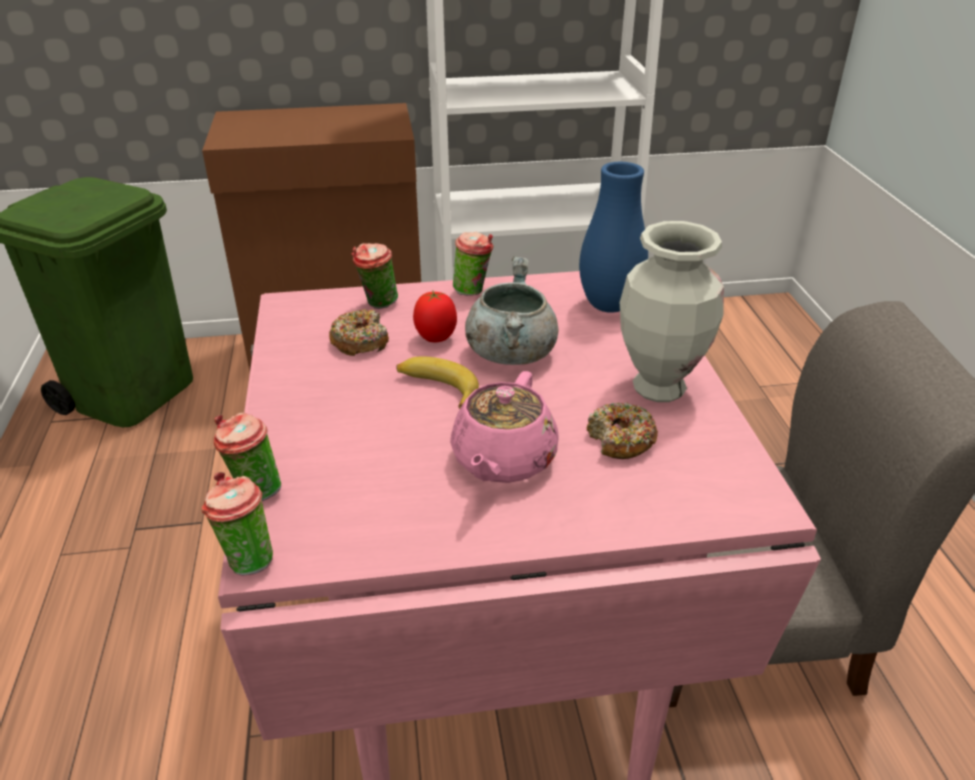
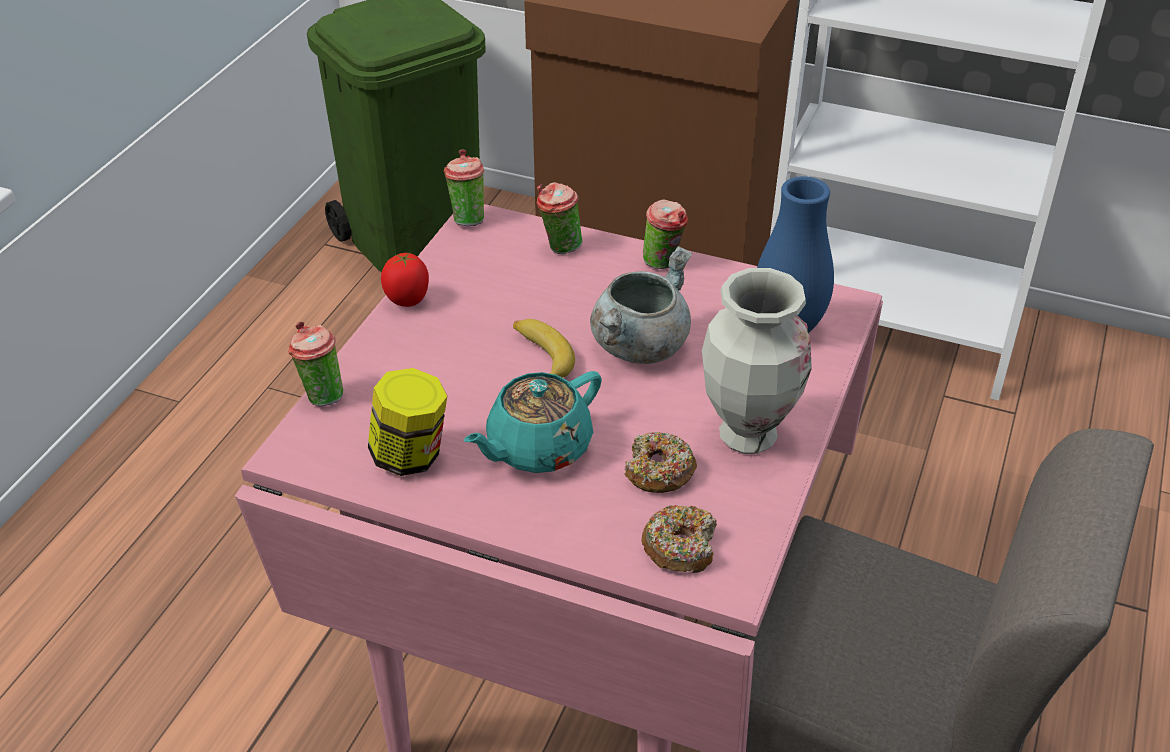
camera: 30 degrees right, 5 degrees up
(246, 559) = (277, 449): cup -> cup (467, 218)
(360, 341) = (511, 283): donut -> donut (680, 547)
(392, 511) = (410, 456): none -> jar
(436, 338) = (582, 305): tomato -> tomato (408, 301)
(502, 460) = (537, 448): pink teapot -> turquoise teapot

